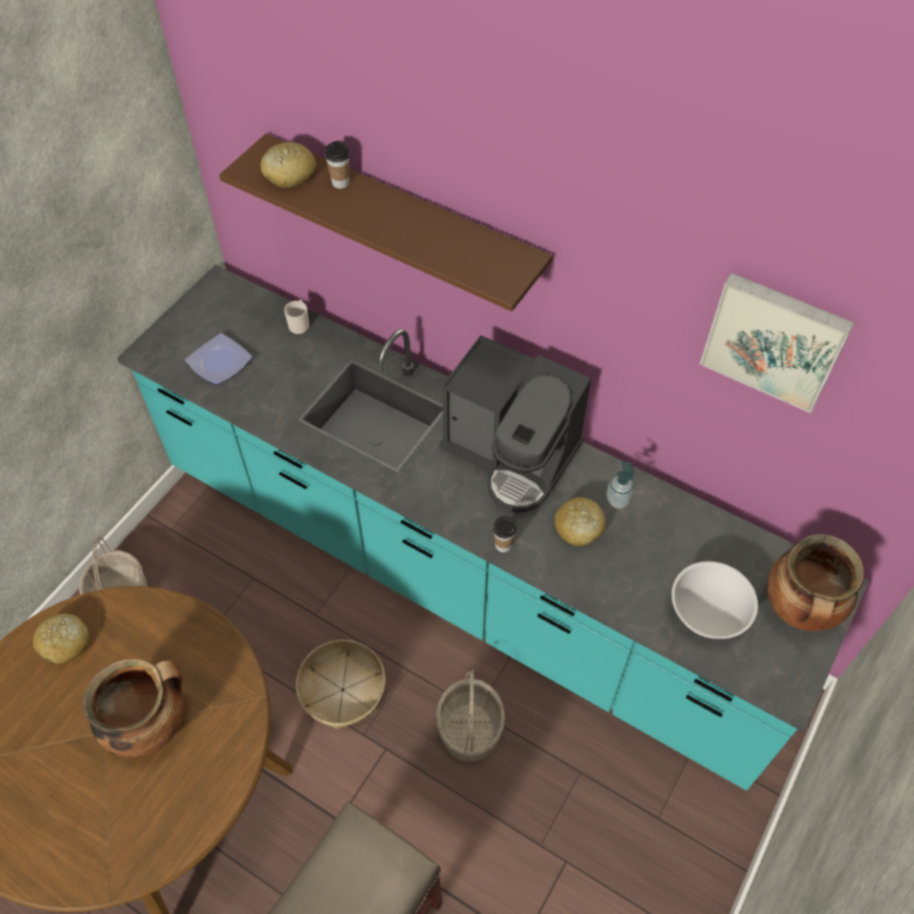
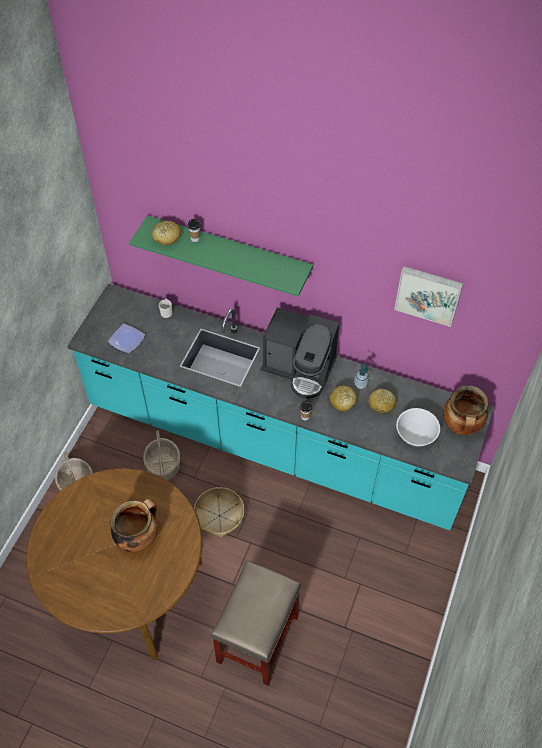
camera: 10 degrees left, 0 degrees up
(65, 643) = (79, 504): bread -> bread (381, 404)
(403, 219) = (229, 252): brown shelf -> green shelf
(469, 728) = (294, 524): basket -> basket (163, 466)

